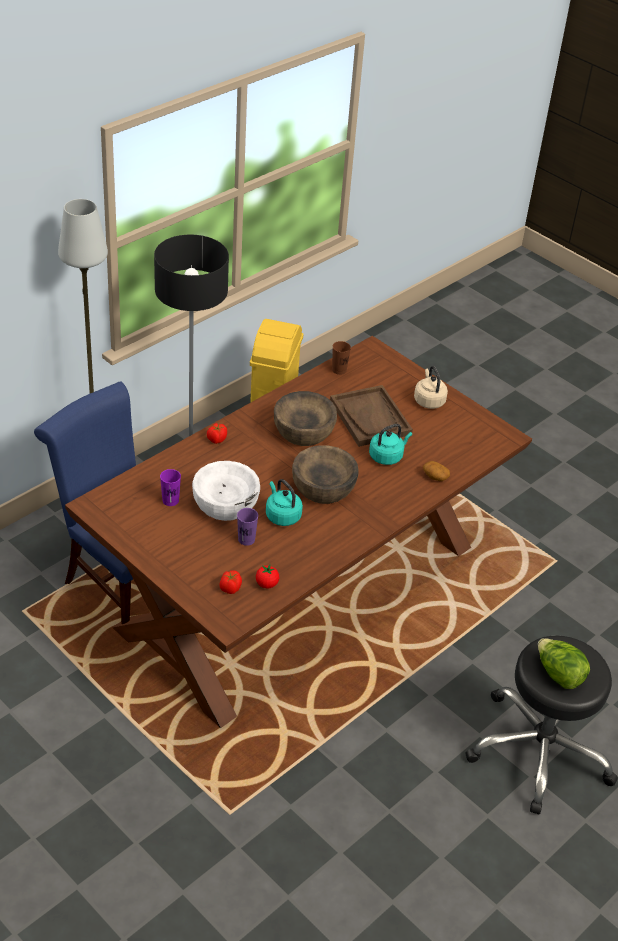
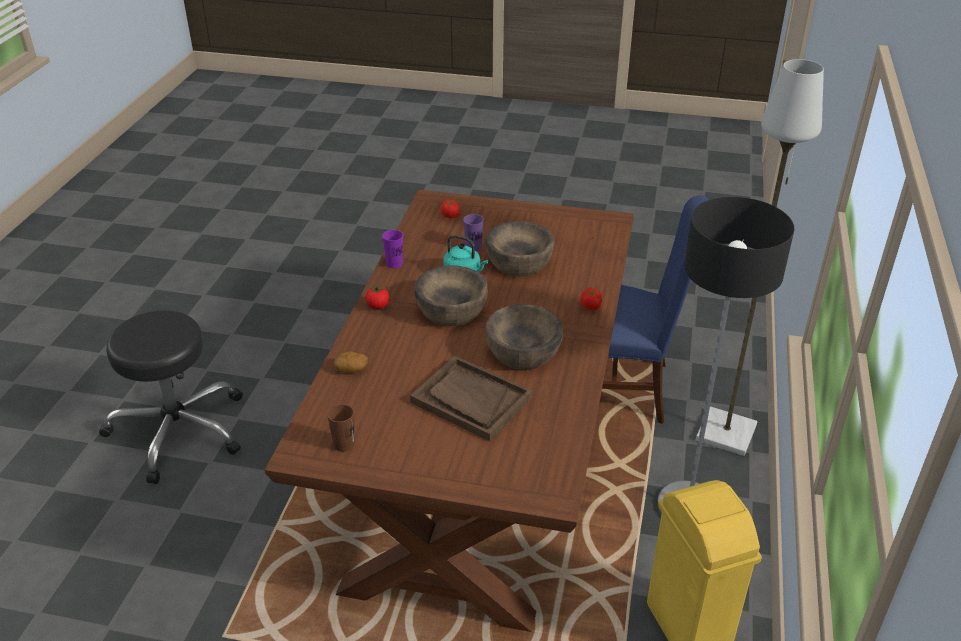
camera: 150 degrees right, 5 degrees down
(170, 500) = (564, 247): purple cup -> purple cup (394, 263)
(226, 504) = (519, 263): white bowl -> brown bowl
(267, 584) = (426, 228): tomato -> tomato (378, 306)
(339, 370) = (562, 442): brown cup -> brown cup (344, 444)
(387, 456) = (417, 366): turquoise kettle -> none
(428, 400) = (424, 457): beige kettle -> none
(558, 675) = (157, 327): lettuce -> none

